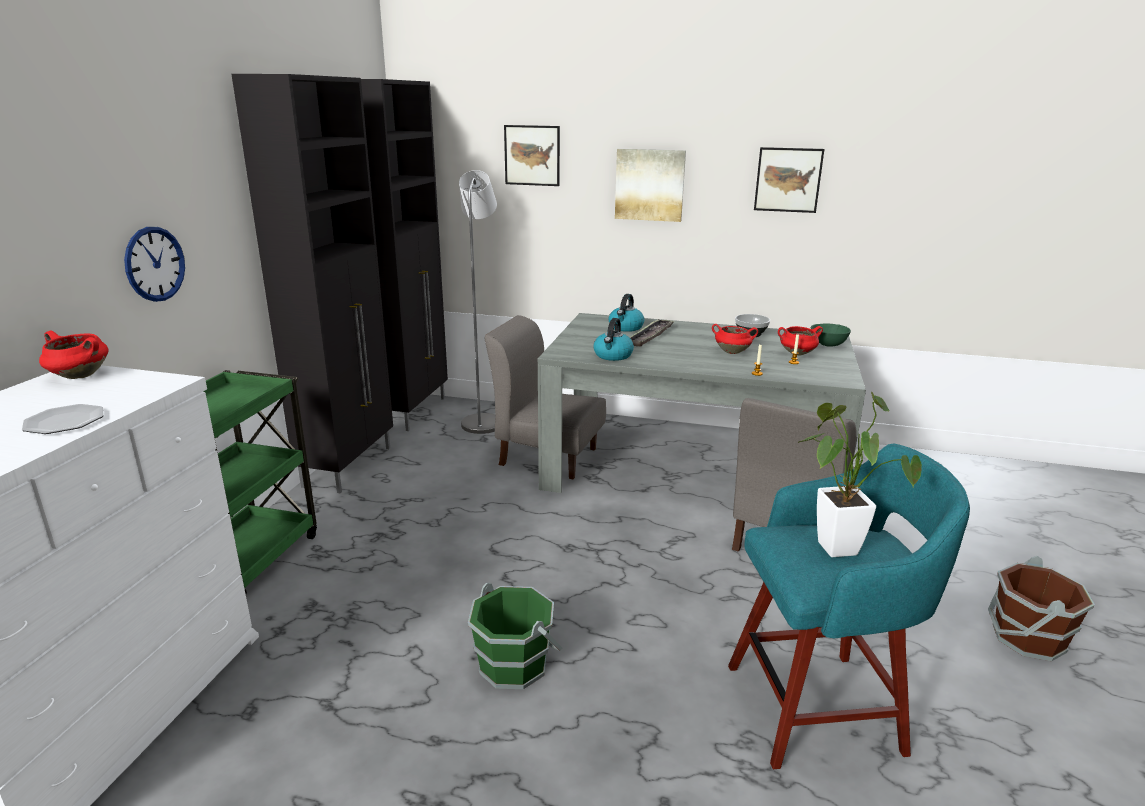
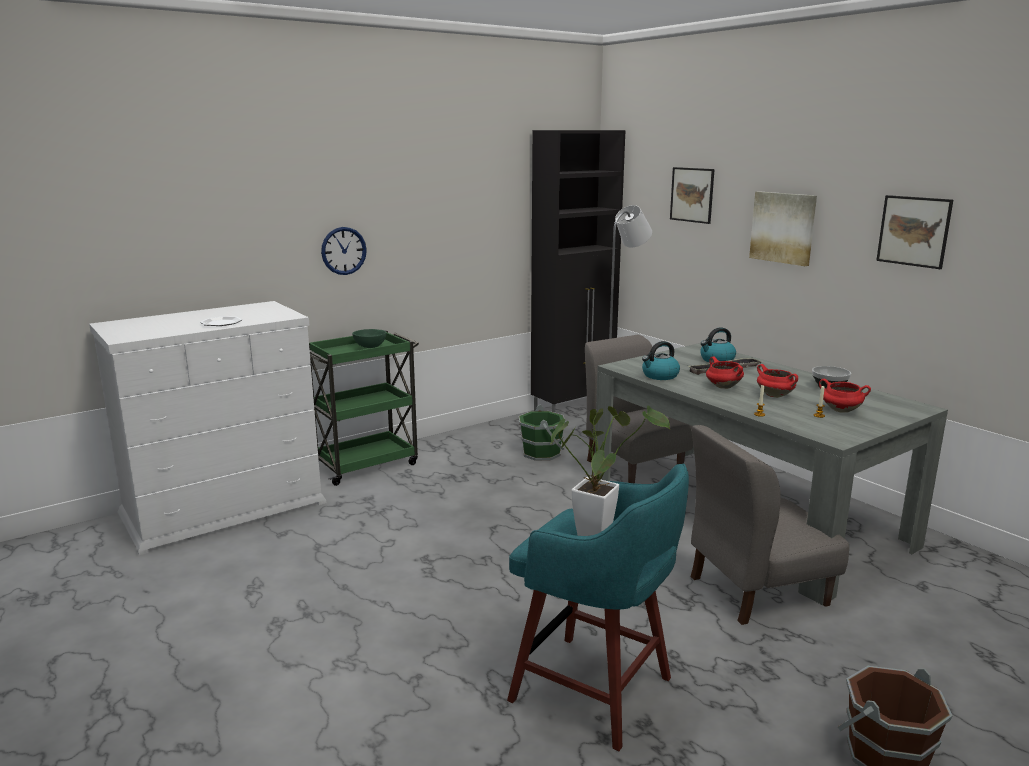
camera: 40 degrees right, 5 degrees down
(78, 376) = (262, 306): red cooking pot -> red cooking pot (722, 387)
(349, 466) = (486, 431): black cabinet -> none
(514, 664) = (433, 573): green bucket -> green bucket (542, 453)
(827, 345) = (894, 412): green bowl -> green bowl (369, 347)

